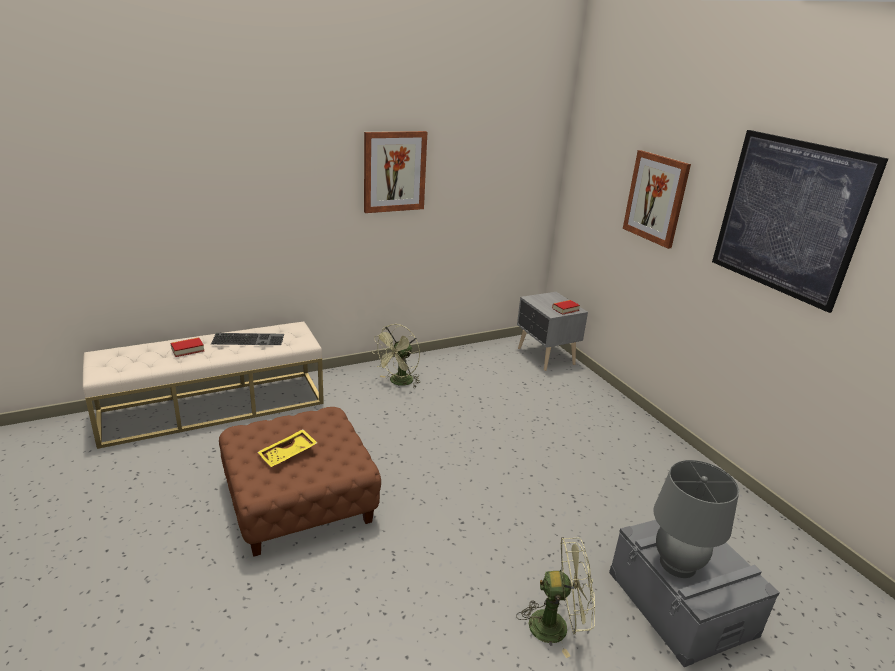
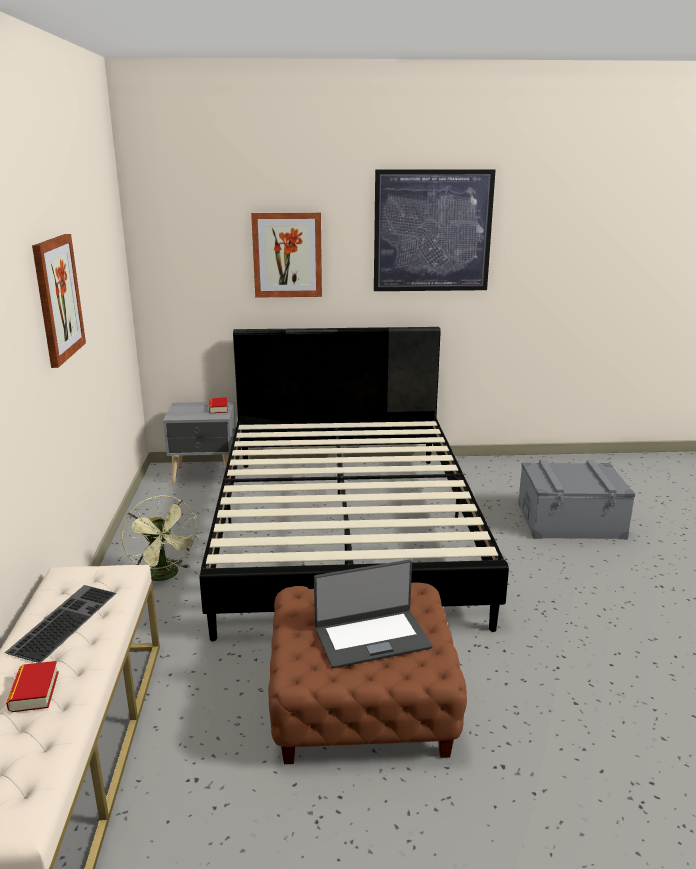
camera: 65 degrees left, 5 degrees down
(288, 454) = (371, 637): yellow tray -> laptop
(519, 443) = (345, 530): none -> black bed
(557, 625) = (584, 578): green fan -> none
(677, 564) = (580, 484): grey table lamp -> none

